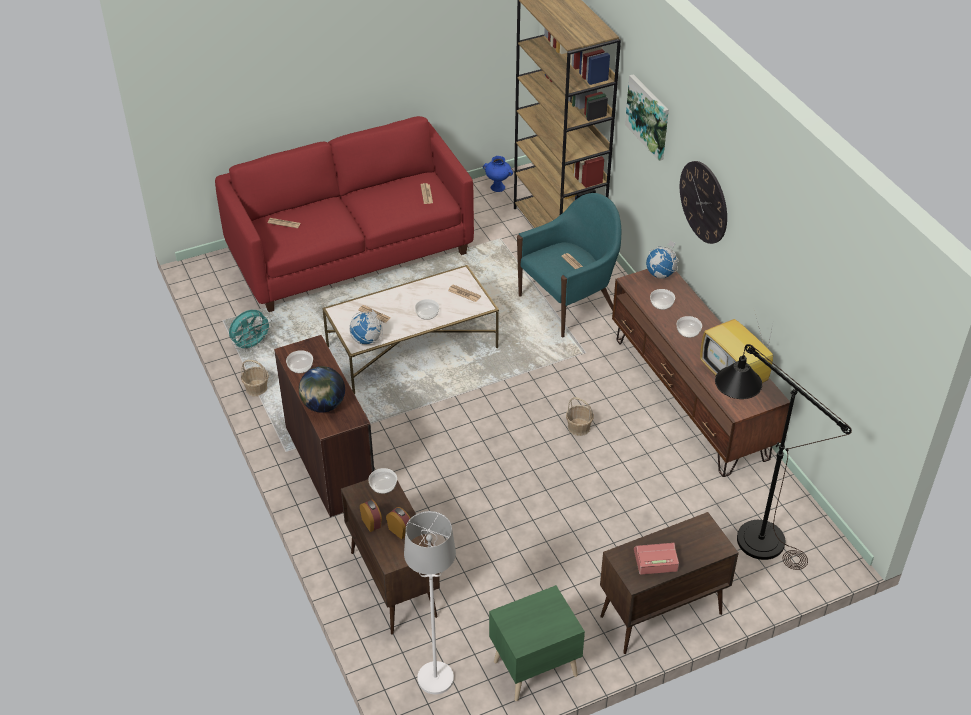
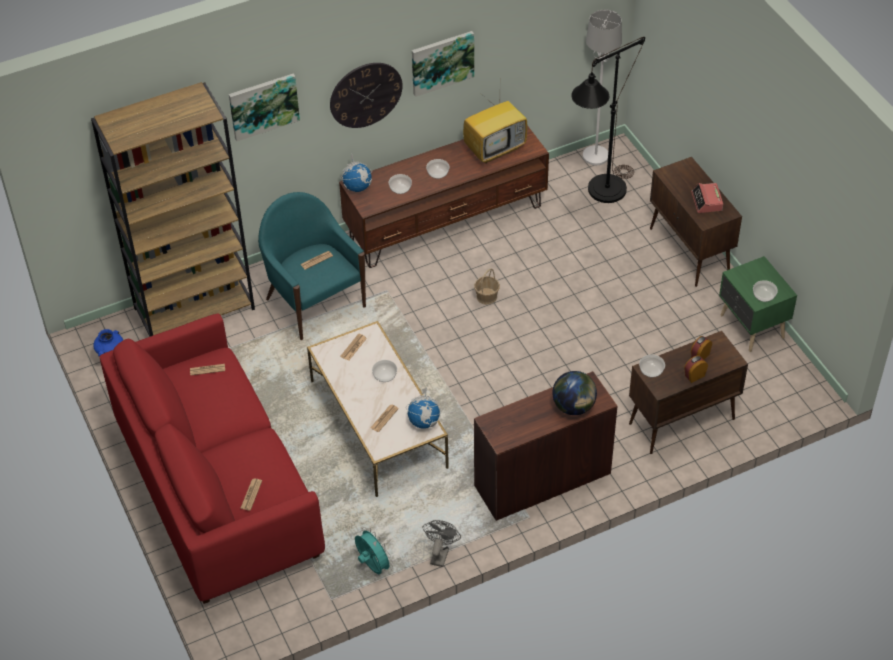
camera: 90 degrees left, 5 degrees up
(256, 388) = (440, 553): basket -> grey fan
(300, 367) = (523, 429): bowl -> bowl (764, 295)
(435, 679) = (773, 388): white floor lamp -> white floor lamp (596, 156)
(755, 246) = (442, 62): none -> picture

